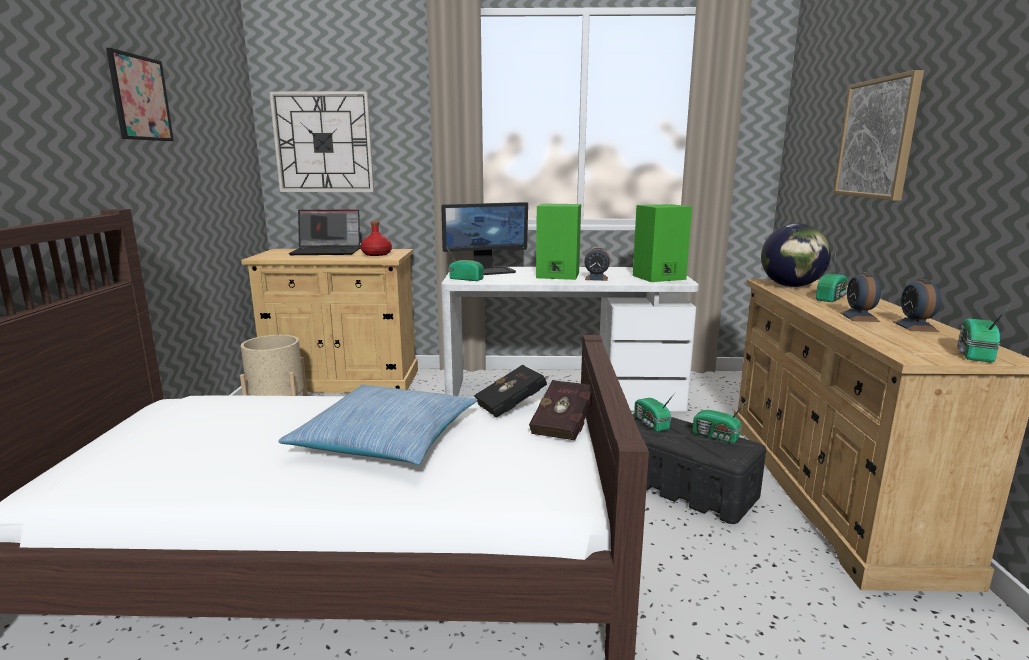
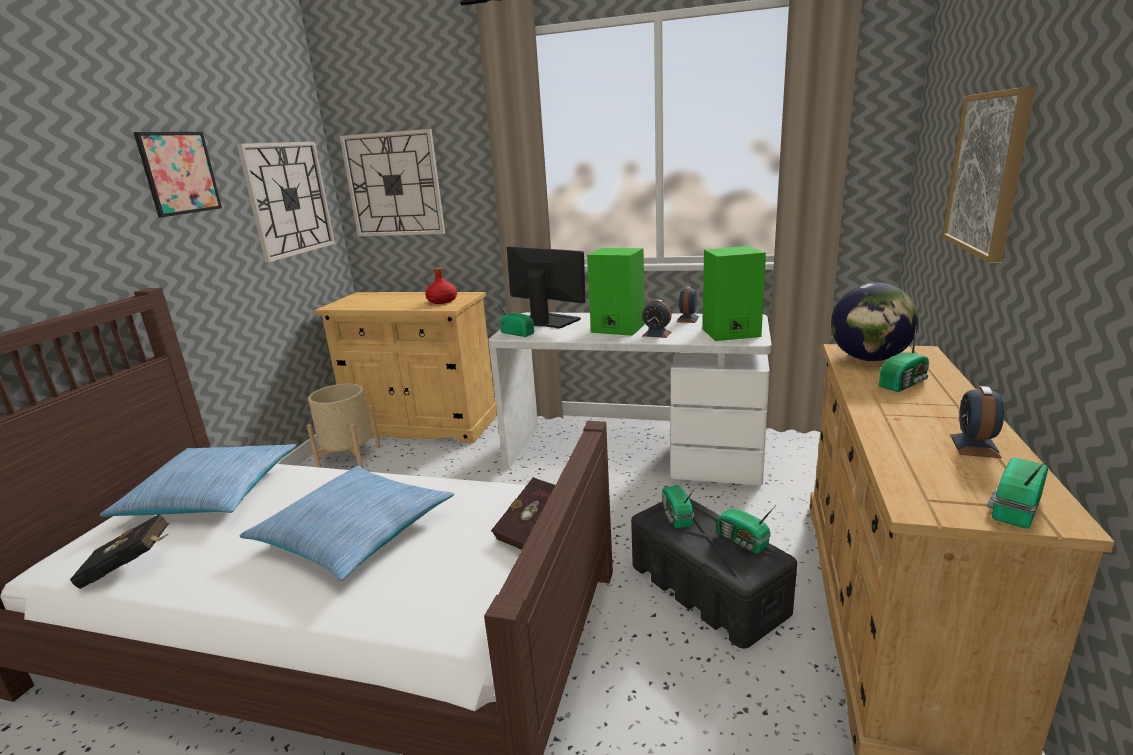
camera: 15 degrees right, 5 degrees up
(198, 420) = (211, 494): none -> pillow
(223, 145) = (289, 199): none -> wall clock
(328, 251) = (400, 297): laptop -> none
(487, 271) = (548, 320): monitor -> monitor turned 135 degrees counterclockwise
(513, 406) = (502, 498): black book -> black book (132, 568)
(859, 317) = (910, 423): alarm clock -> alarm clock (688, 319)

